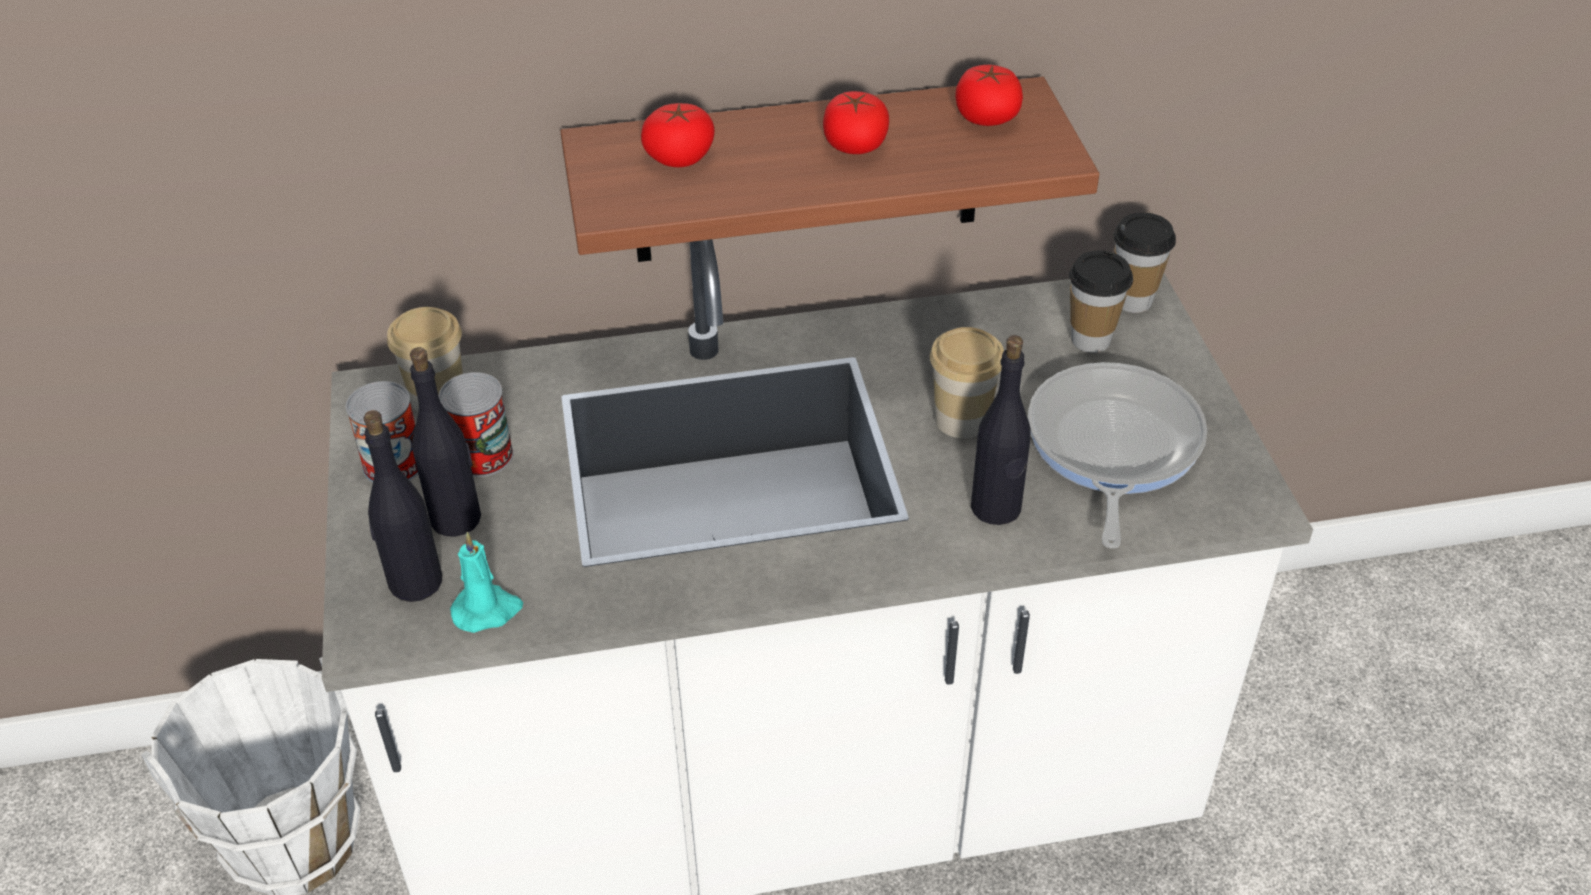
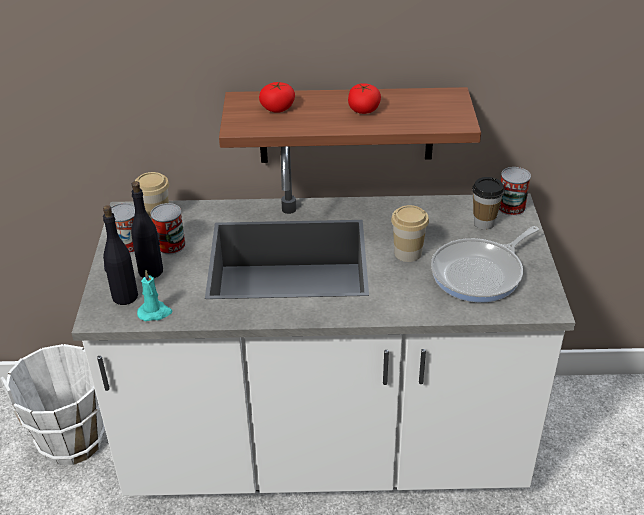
camera: 10 degrees right, 5 degrees down
(987, 117) = (432, 102): tomato -> none
(996, 508) = (414, 295): black bottle -> none
(1111, 447) = (480, 273): frying pan -> frying pan turned 150 degrees counterclockwise
(1133, 300) = (511, 207): cup -> can

